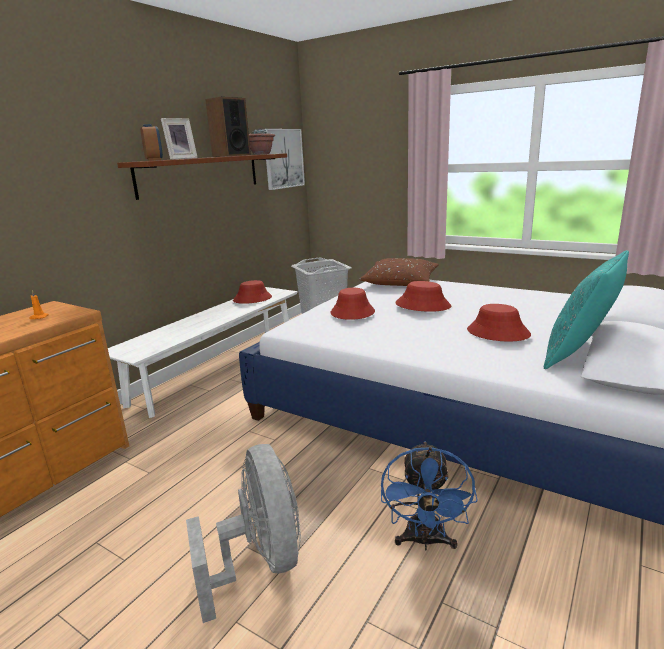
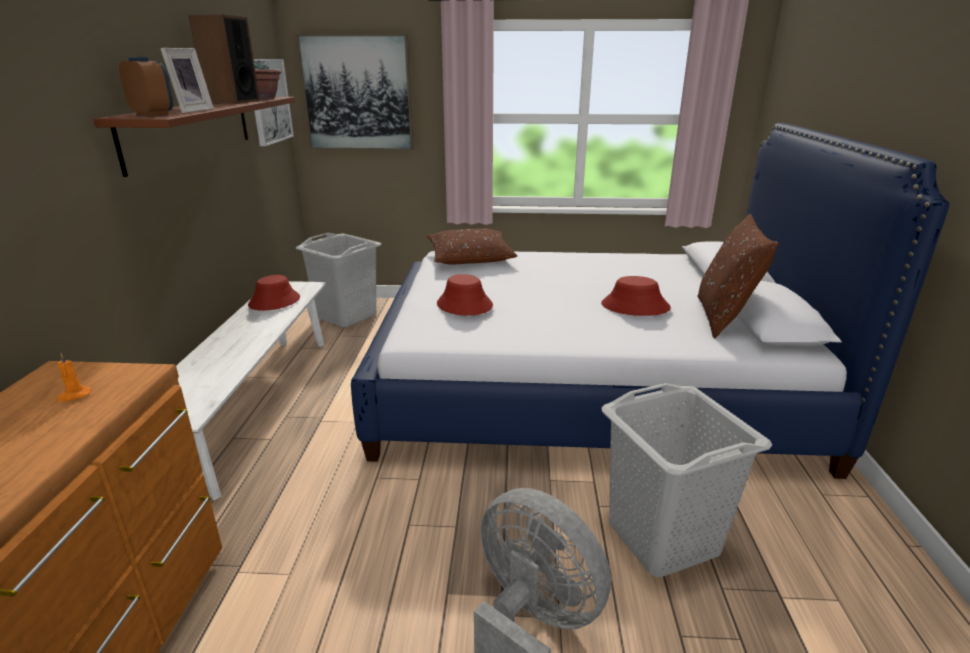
camera: 30 degrees left, 5 degrees up
(350, 152) = (357, 93): none -> picture
(423, 305) = (530, 285): red hat -> none
(425, 541) = (663, 537): blue fan -> grey laundry basket
(580, 354) = (724, 318): turquoise pillow -> brown pillow

